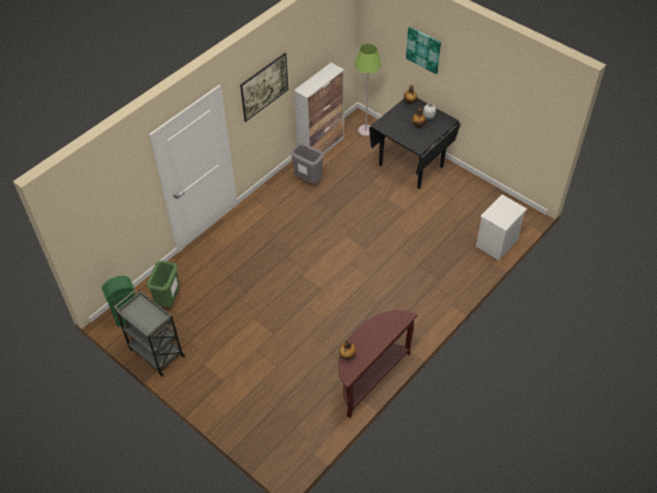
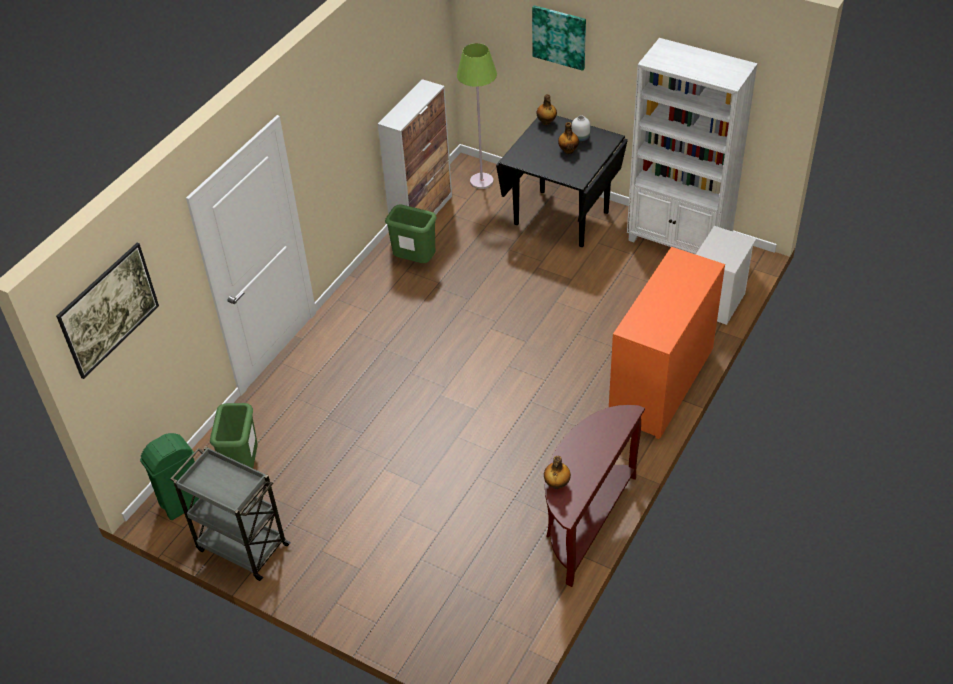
camera: 10 degrees left, 5 degrees down
(265, 96) = (340, 133): picture -> picture (114, 325)
(308, 180) = (415, 261): grey trash can -> green trash can
(444, 294) = (661, 384): none -> orange dresser
(484, 196) = (679, 242): none -> white bookcase

